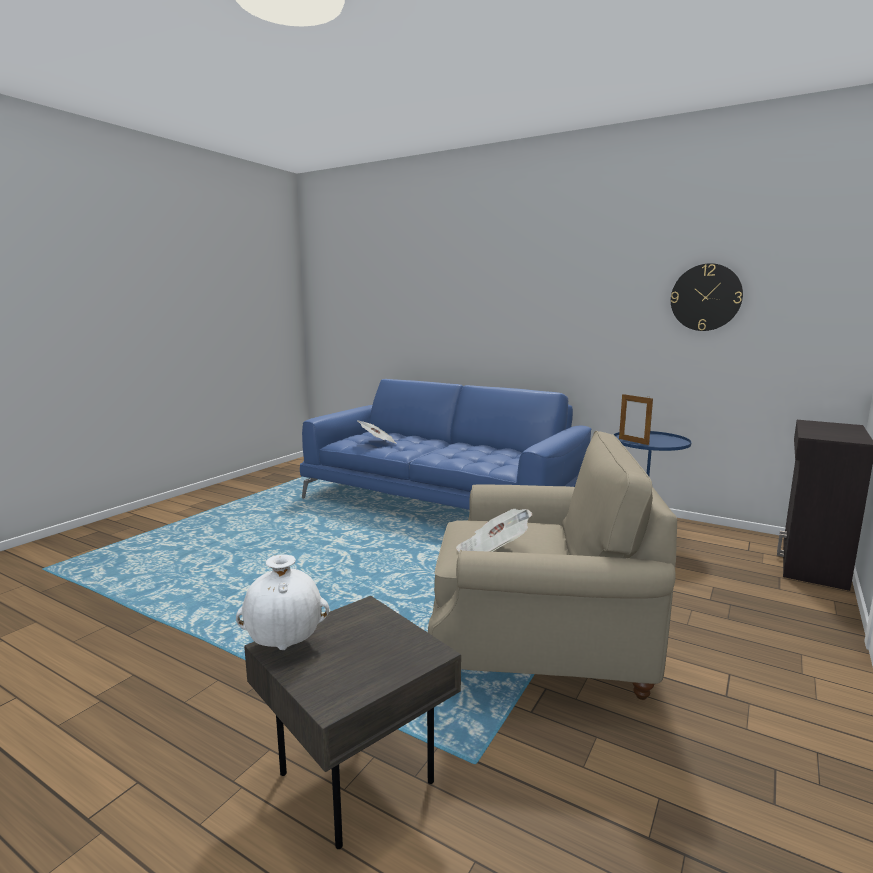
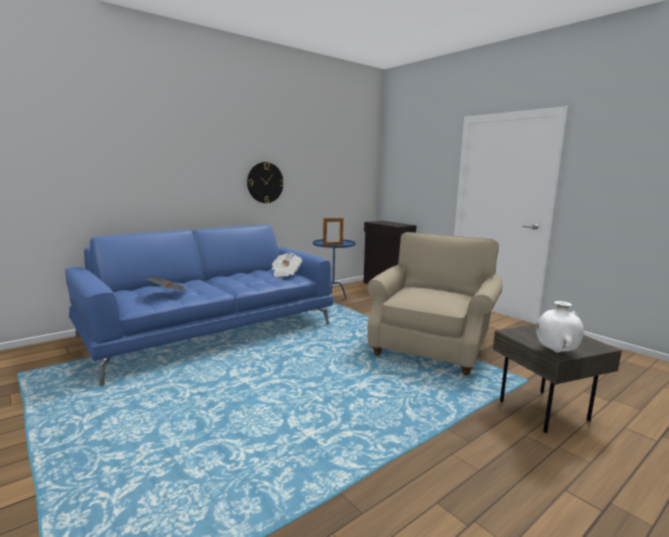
camera: 70 degrees left, 0 degrees up
(492, 551) = (448, 300): newspaper -> newspaper (285, 273)
(705, 297) = (323, 160): wall clock -> wall clock (265, 182)

